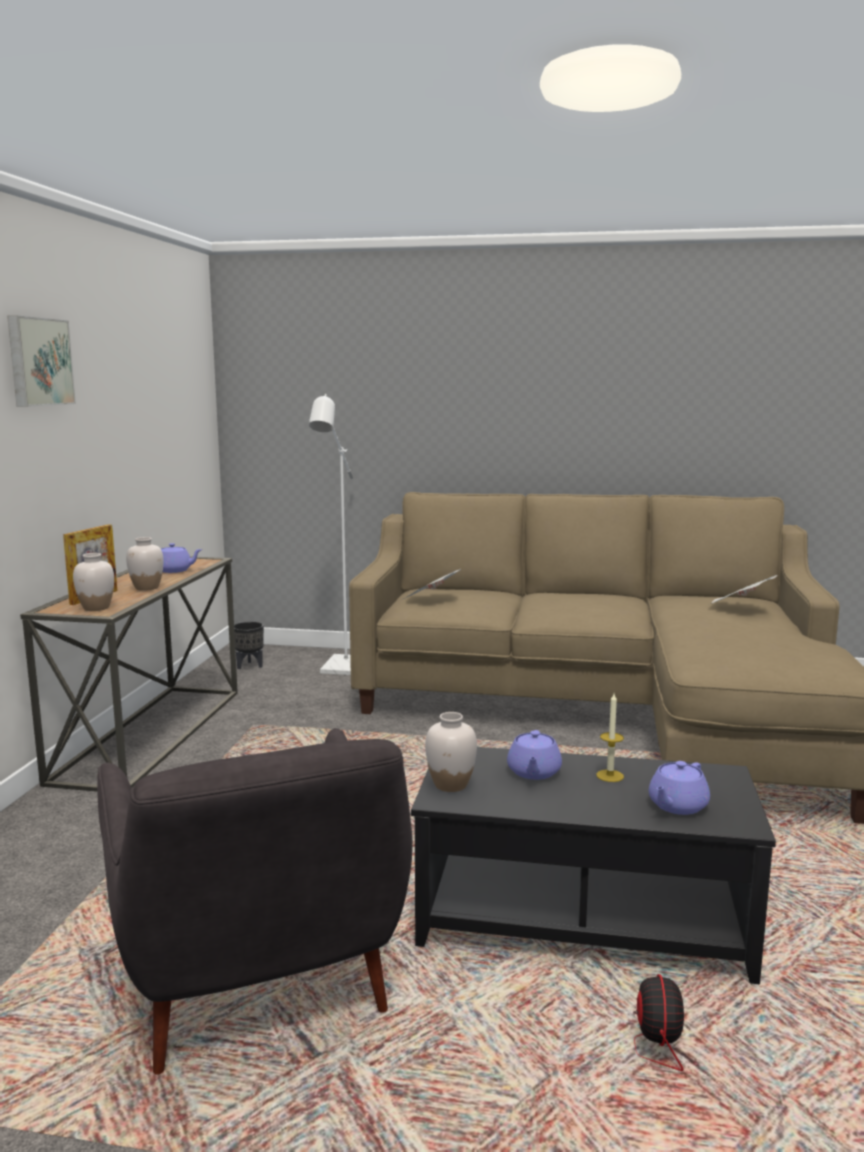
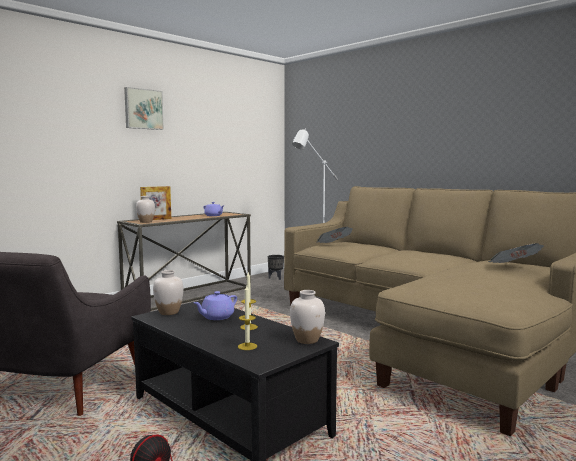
camera: 35 degrees right, 5 degrees down
(147, 588) = (183, 218): white vase -> white vase (307, 340)
(677, 806) = (247, 346): purple teapot -> candle

